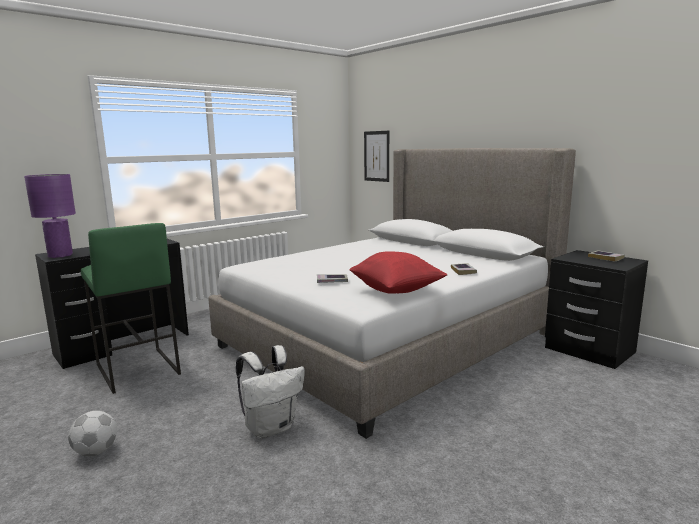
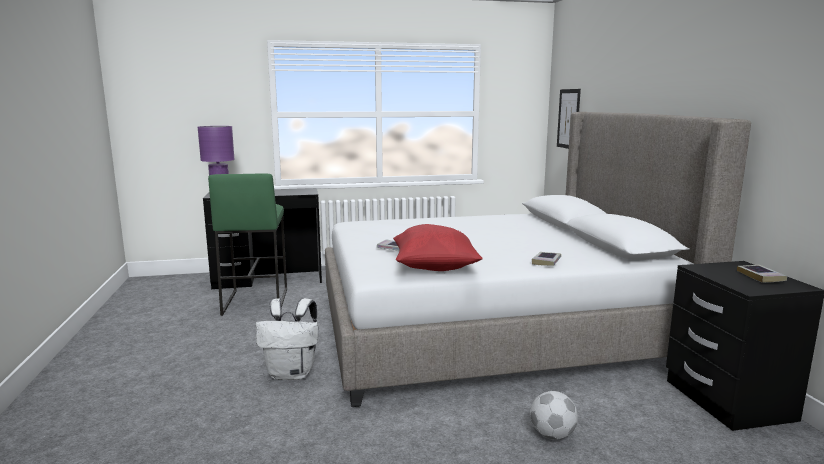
camera: 30 degrees right, 0 degrees up
(95, 451) = (166, 353): football -> football (551, 435)

